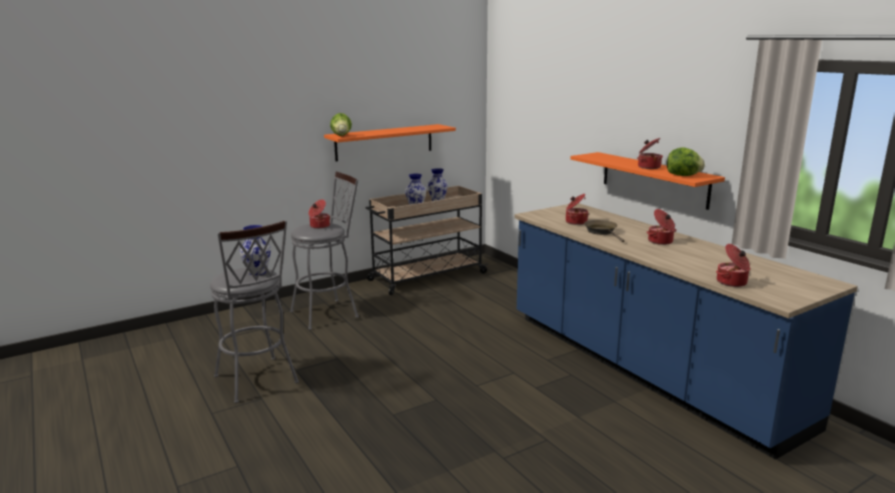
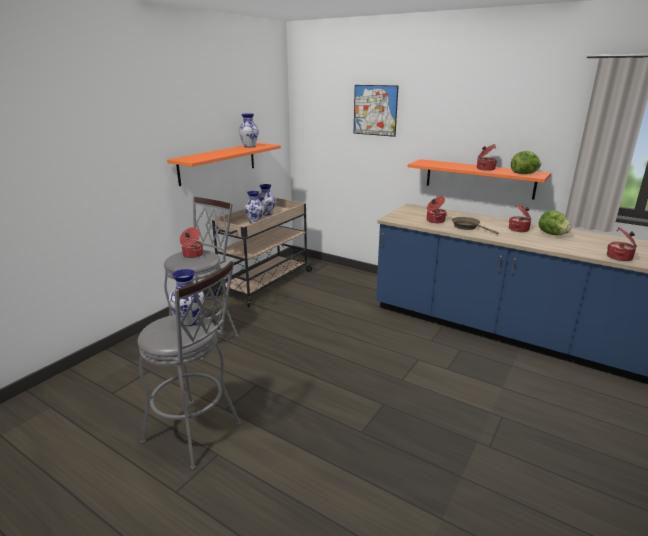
camera: 25 degrees left, 5 degrees up
(341, 135) = (189, 159): lettuce -> lettuce (552, 234)
(421, 127) = (249, 146): none -> vase
(558, 93) = (375, 110): none -> picture

